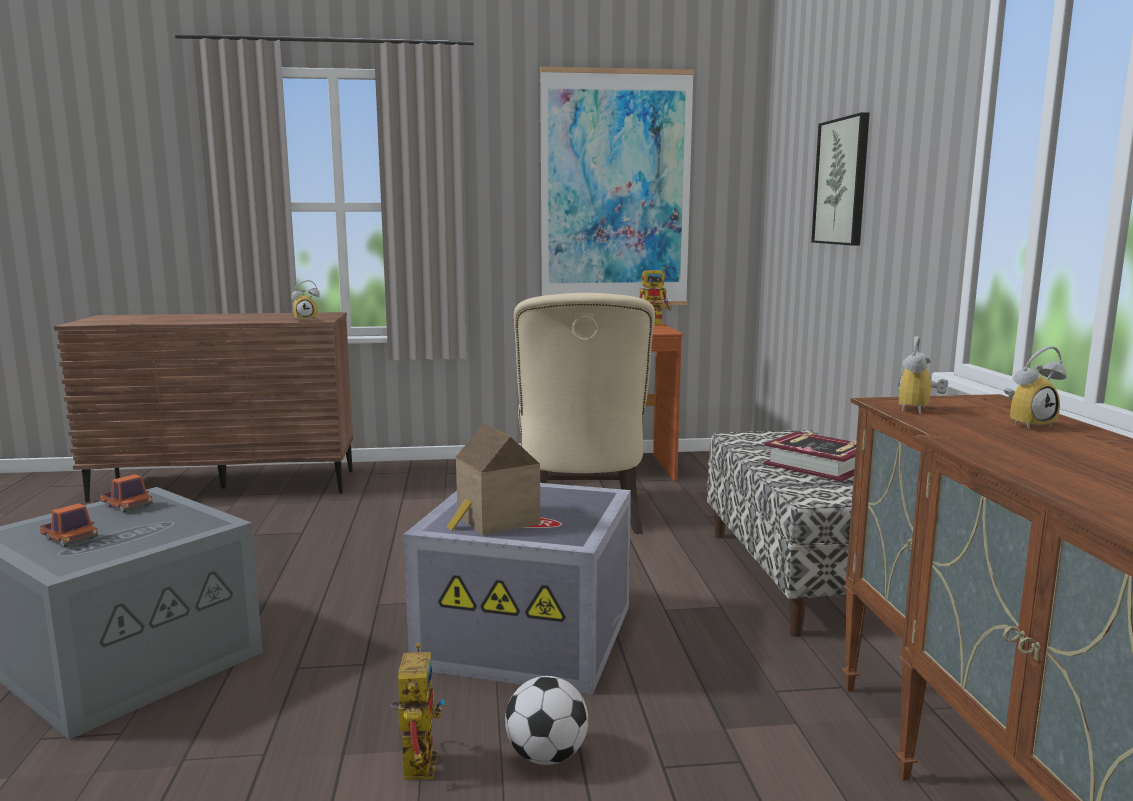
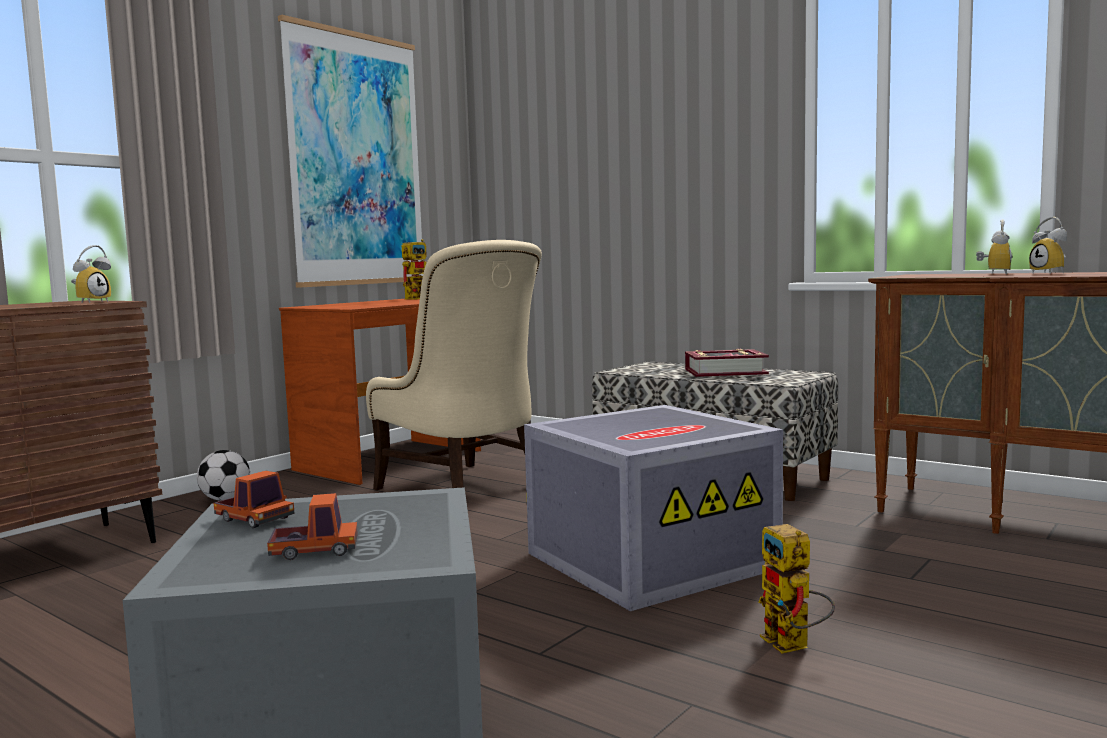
camera: 45 degrees left, 5 degrees down
(127, 506) = (254, 519): toy truck -> toy truck turned 45 degrees clockwise
(417, 759) = (794, 646): toy robot -> toy robot turned 150 degrees counterclockwise
(494, 521) = (656, 434): toy house -> none
(547, 756) = (851, 604): football -> football (225, 499)
(842, 182) = (615, 151): picture -> none
(920, 410) = (929, 276): alarm clock -> alarm clock (1051, 273)

